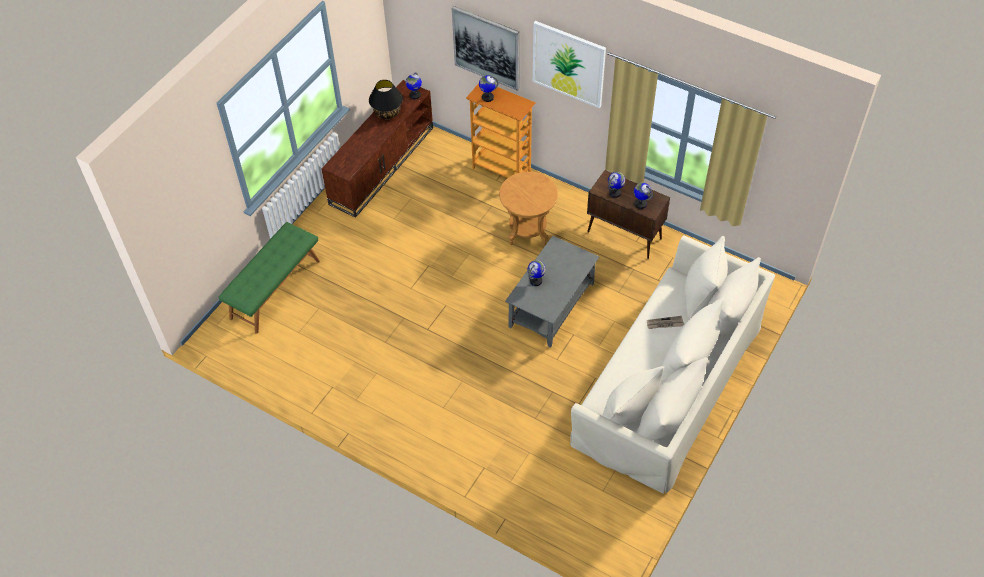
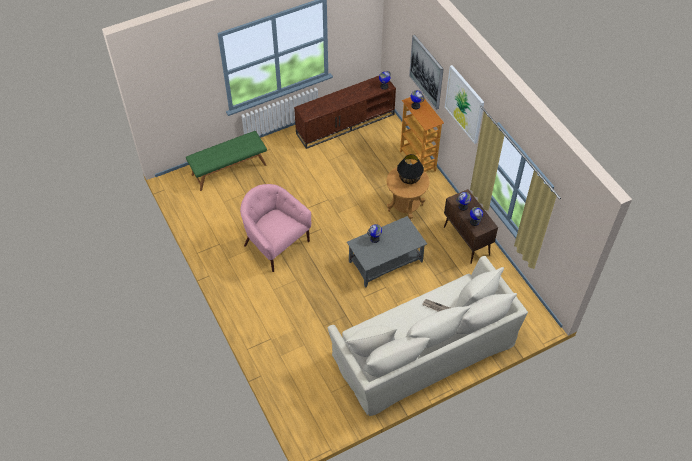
camera: 30 degrees right, 0 degrees up
(387, 112) = (359, 90): black table lamp -> black table lamp (409, 178)
(404, 350) = (275, 243): none -> pink armchair

